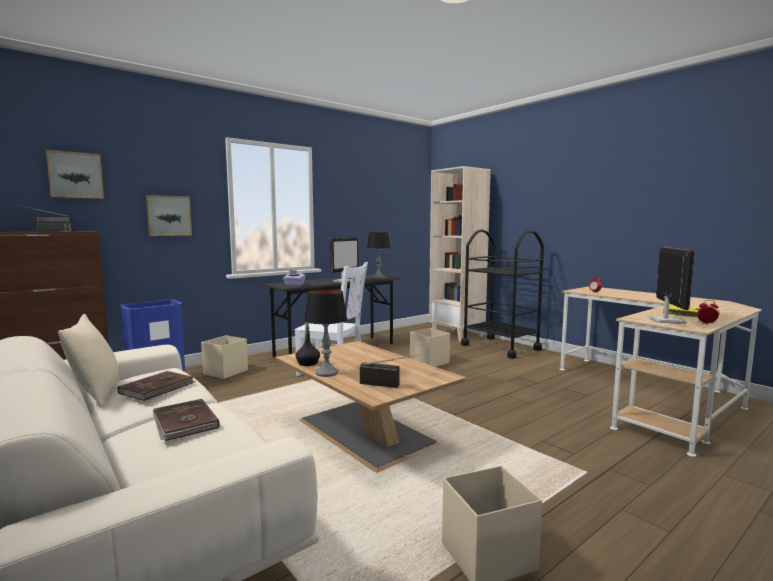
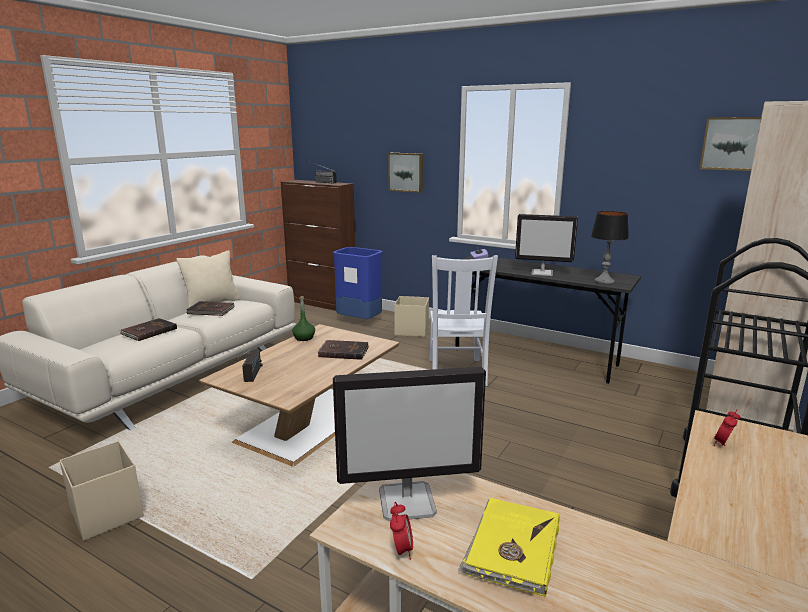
camera: 70 degrees right, 10 degrees up
(75, 175) = (347, 137): picture -> picture (732, 143)
(308, 363) = (304, 338): black bottle -> green bottle
(326, 373) = (279, 349): table lamp -> none
(360, 355) = (343, 351): none -> brown book
(429, 362) = (557, 422): beige storage box -> none

